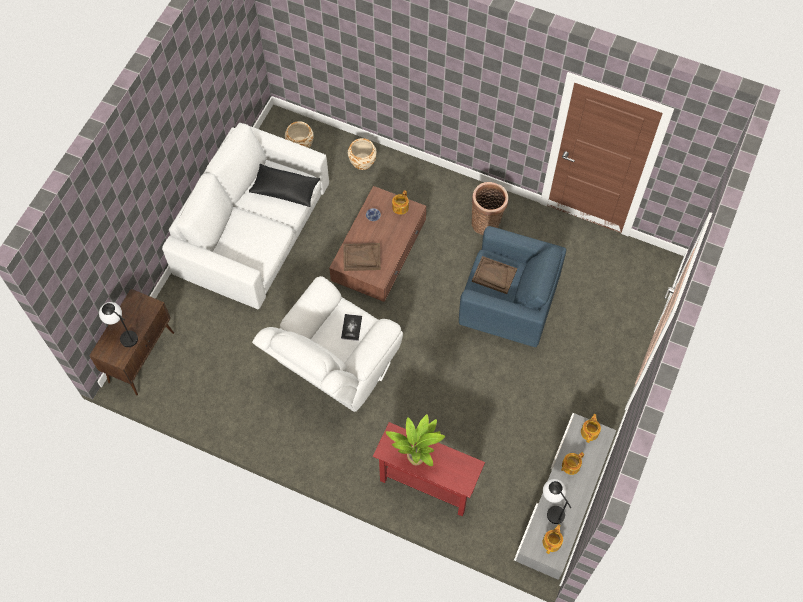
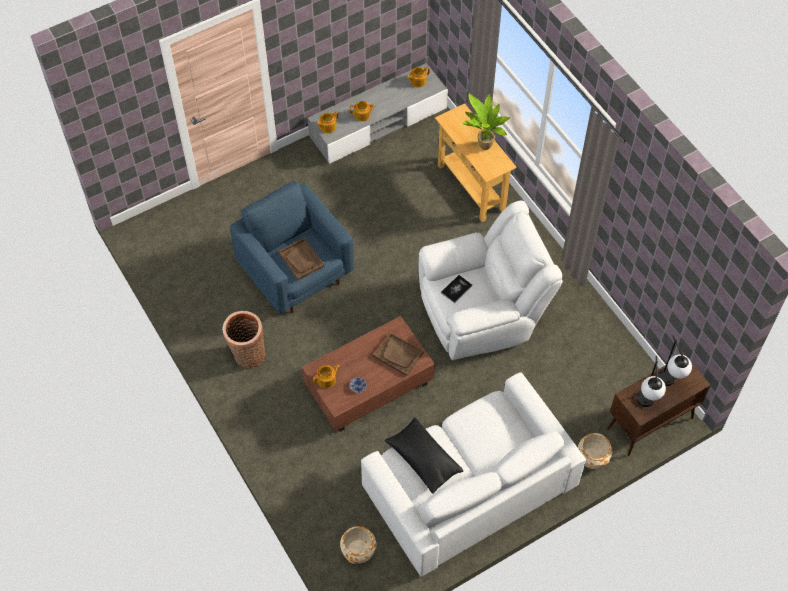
camera: 145 degrees left, 5 degrees down
(362, 162) = (310, 490): beige planter -> beige planter (592, 459)
(427, 485) = (471, 187): red console table -> beige console table
(551, 508) = (400, 99): table lamp -> table lamp (645, 405)

